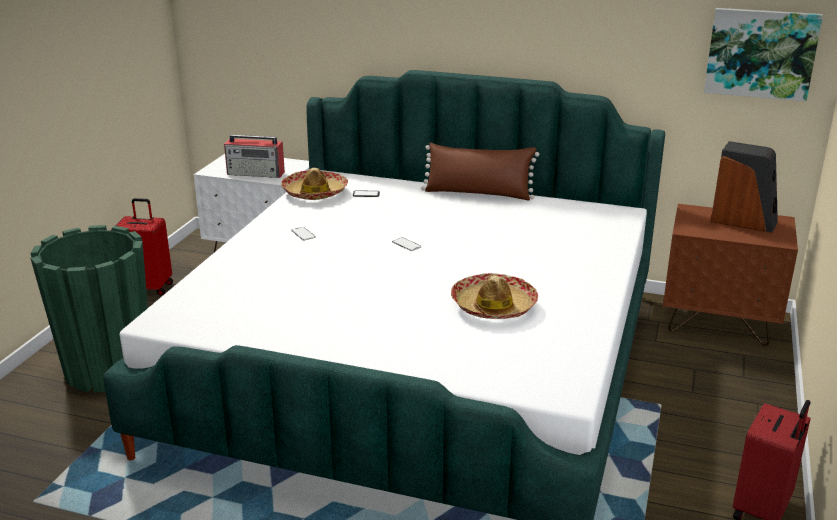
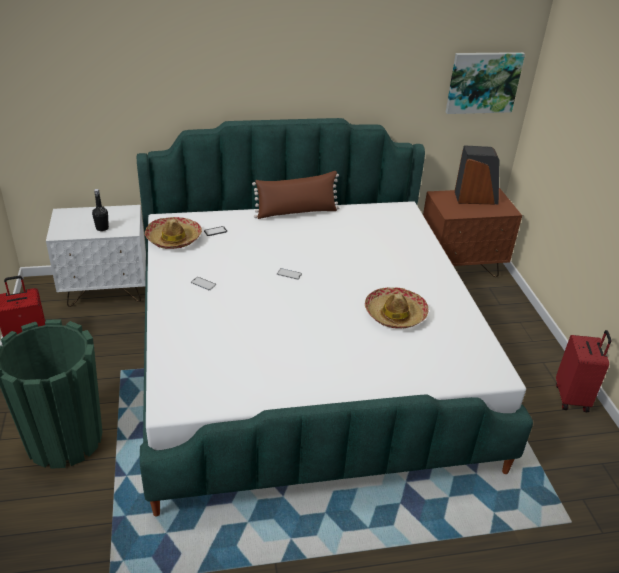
camera: 30 degrees left, 10 degrees up
(256, 173) = (102, 228): radio -> black bottle

